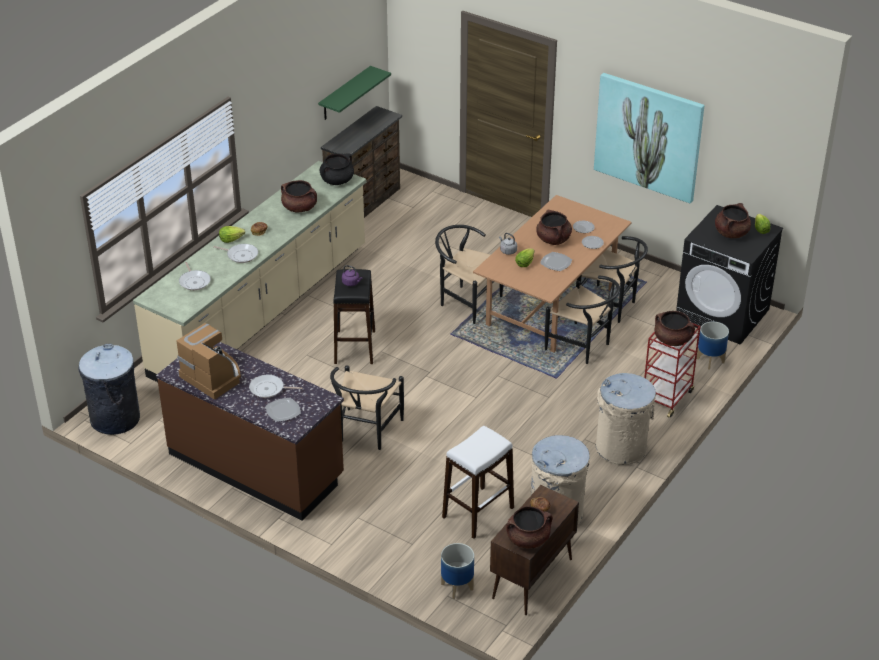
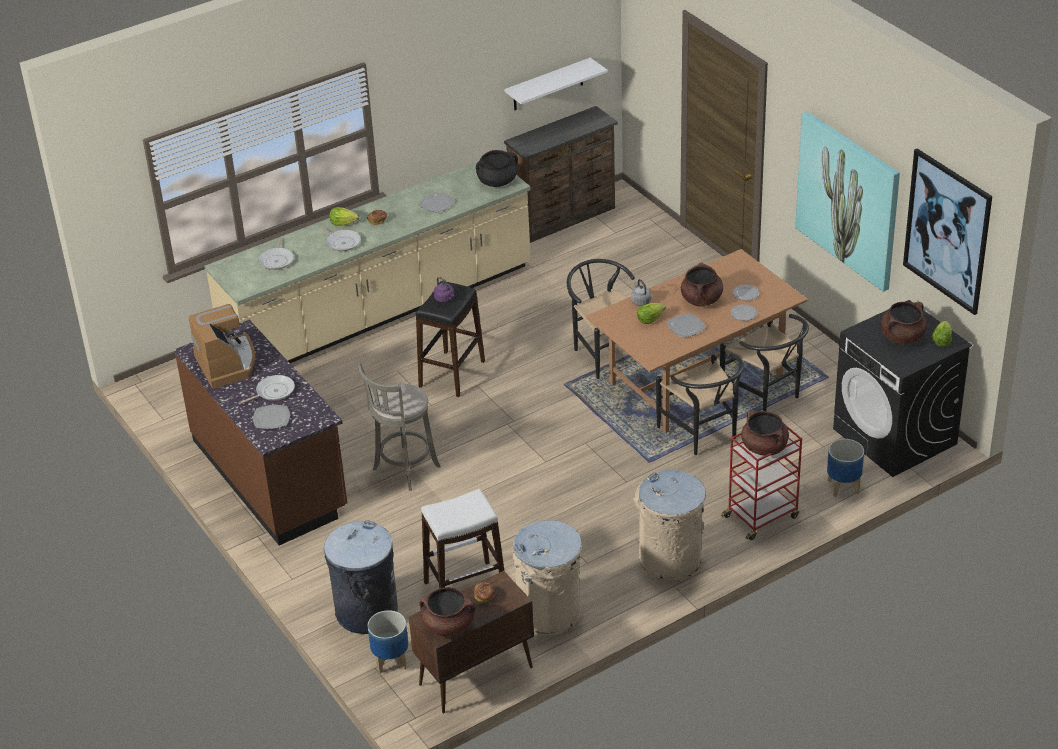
camera: 25 degrees right, 0 degrees up
(114, 418) = (164, 390): grey trash can -> grey trash can (366, 612)
(269, 389) = (273, 392): frying pan -> frying pan turned 120 degrees clockwise
(300, 208) = (437, 204): brown cooking pot -> plate
(345, 94) = (548, 85): green shelf -> white shelf
(366, 433) = (404, 470): black chair -> grey stool
(754, 143) = (947, 231): none -> picture

